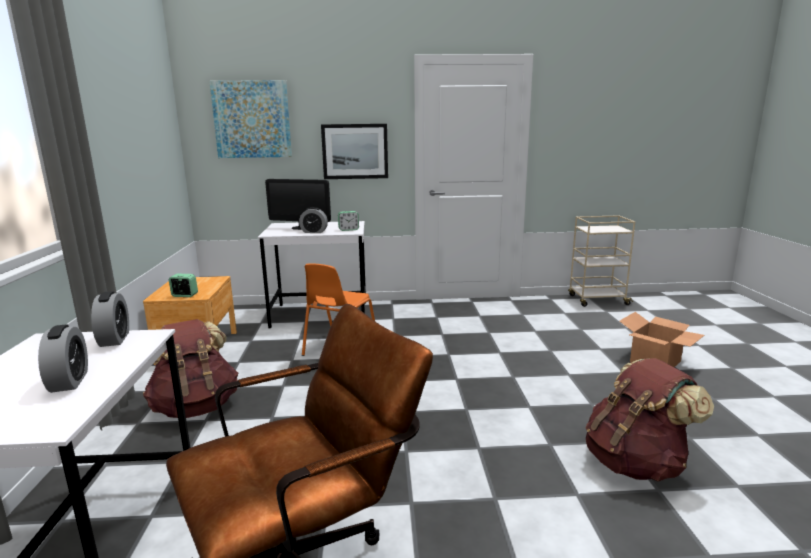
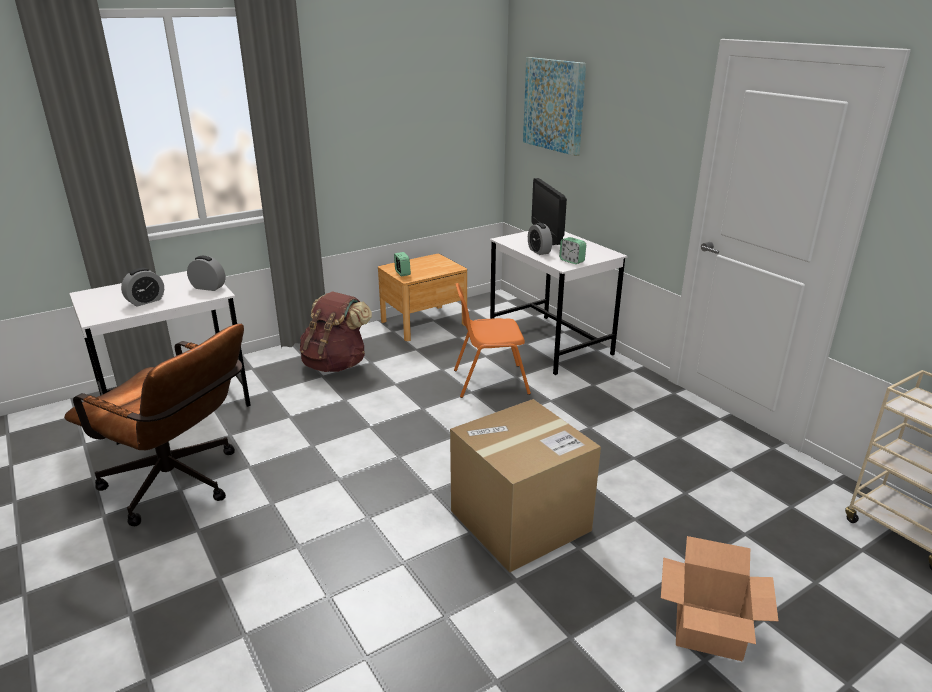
camera: 60 degrees right, 10 degrees up
(114, 339) = (208, 287): alarm clock -> alarm clock turned 120 degrees counterclockwise
(355, 151) = (635, 164): picture -> none
(528, 385) = (520, 521): none -> cardboard box
(635, 463) = (407, 634): brown backpack -> none

